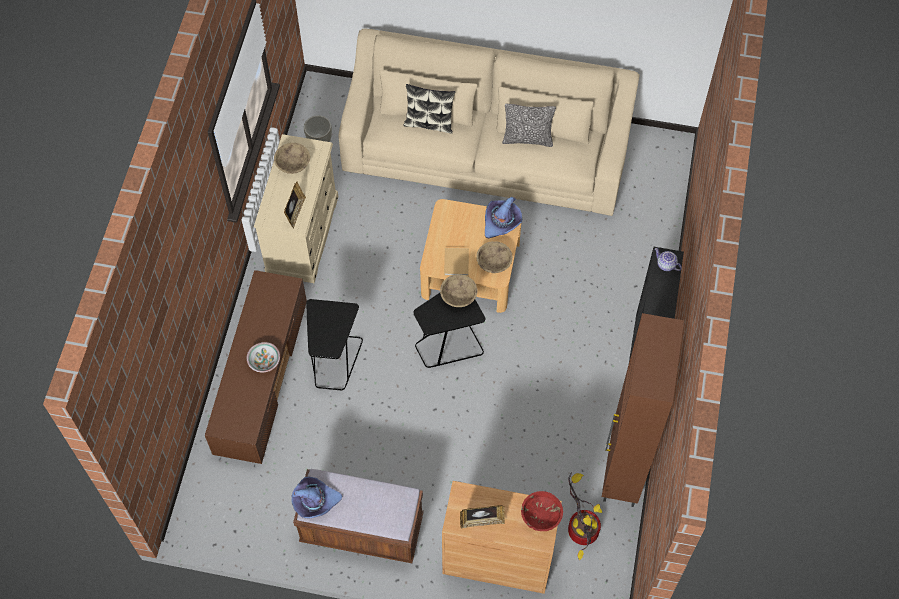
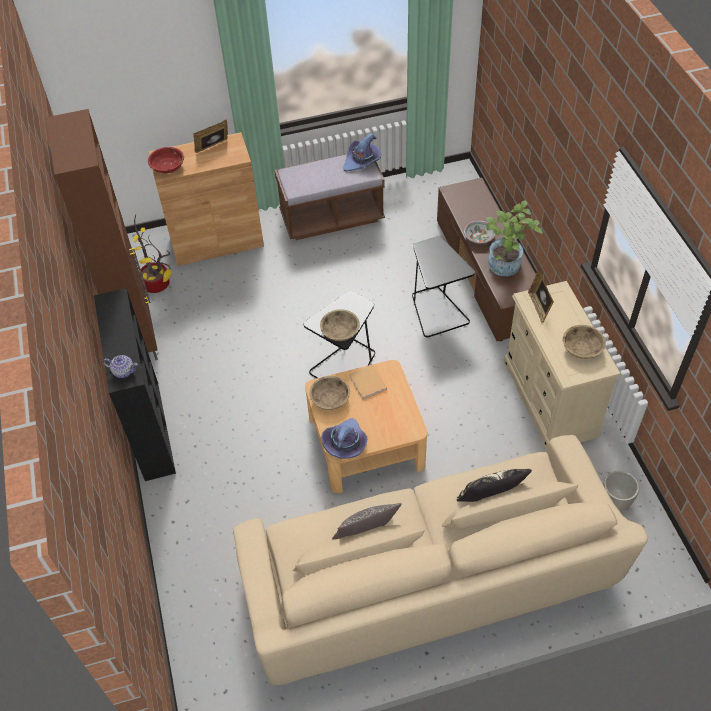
camera: 155 degrees right, 10 degrees down
(266, 315) = (506, 268): none -> potted plant

